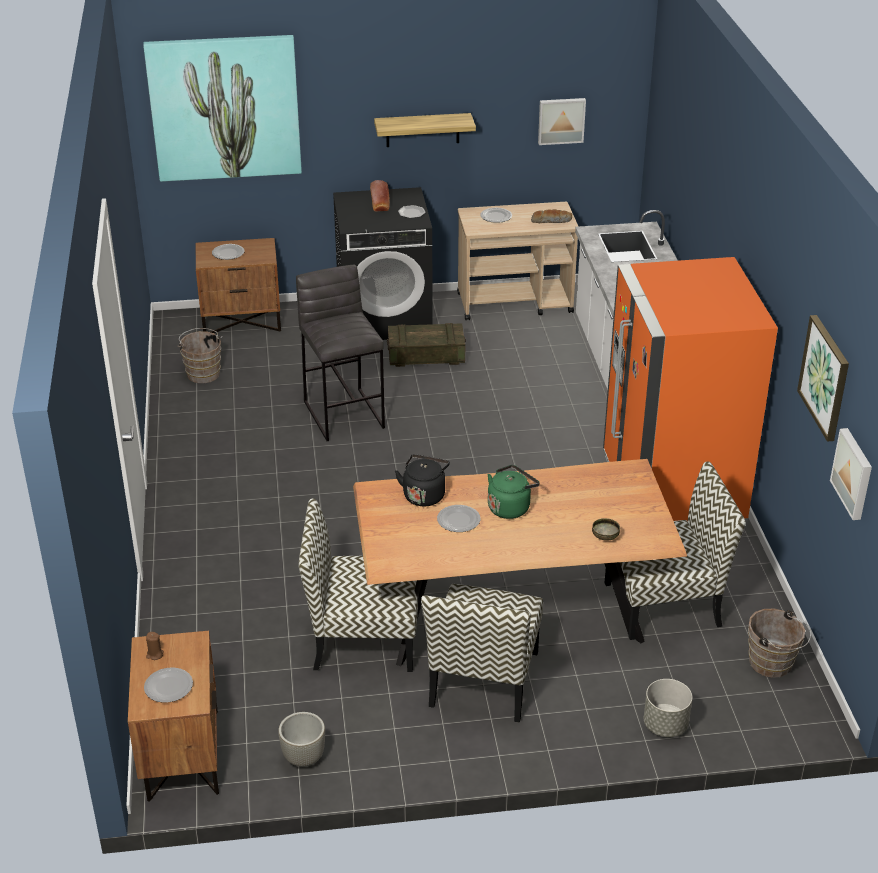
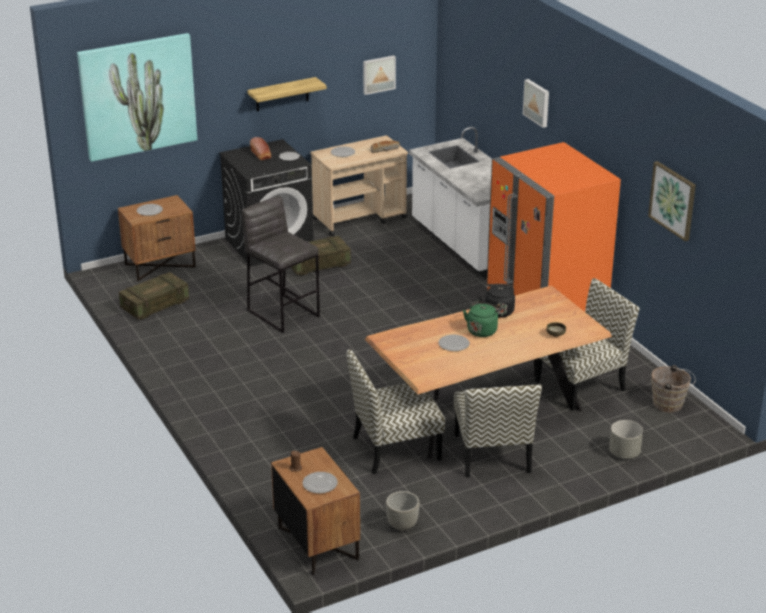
camera: 20 degrees left, 5 degrees down
(203, 372) = (155, 305): brown bucket -> crate
(424, 495) = (420, 334): black kettle -> black kettle (498, 311)
(854, 473) = (712, 255): picture -> picture (537, 102)

